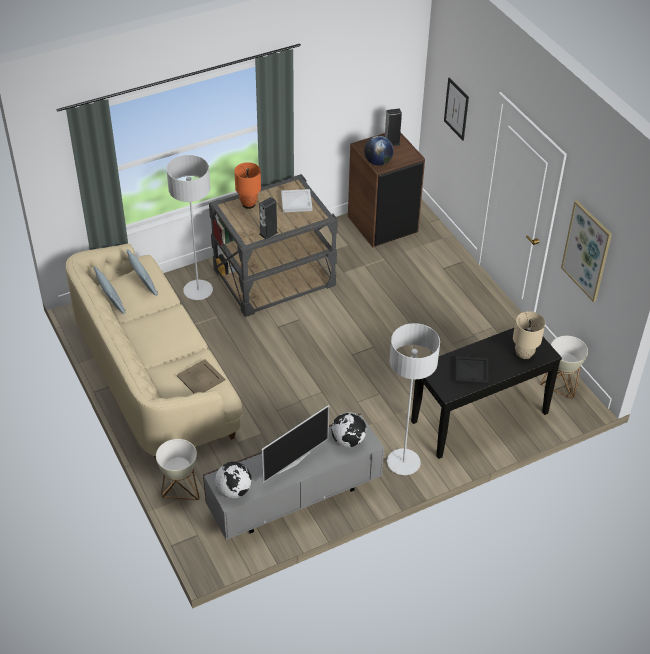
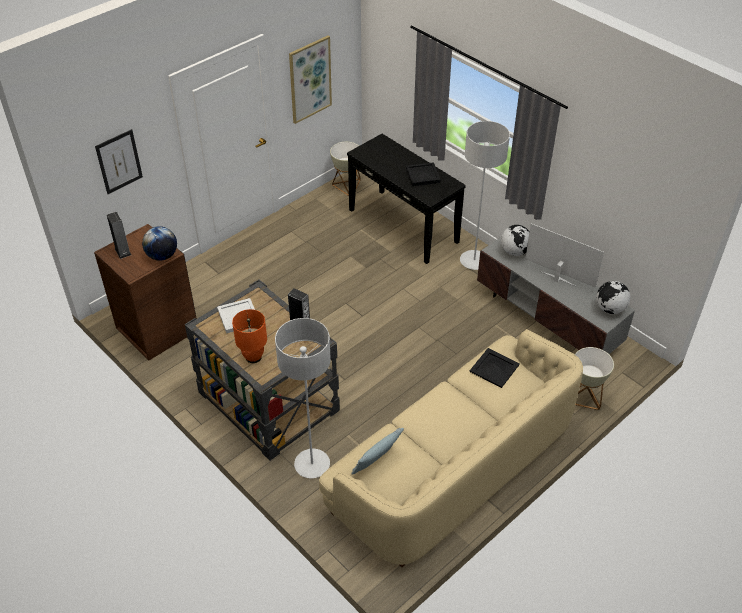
camera: 105 degrees left, 0 degrees up
(111, 300) = (416, 486): blue pillow -> none
(200, 378) = (494, 368): beige tray -> black tray
(524, 355) = (389, 151): beige table lamp -> none

